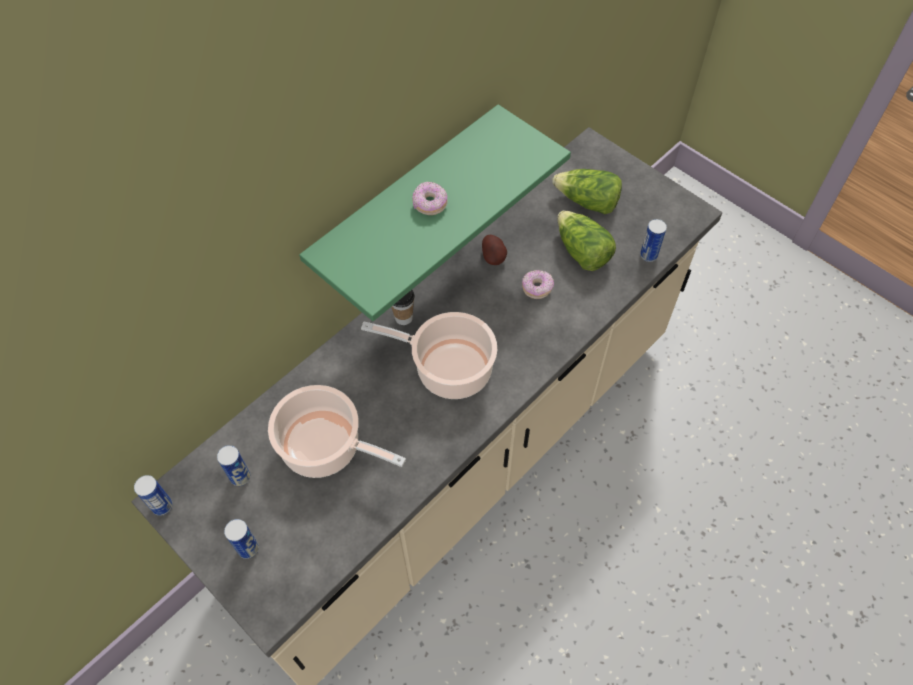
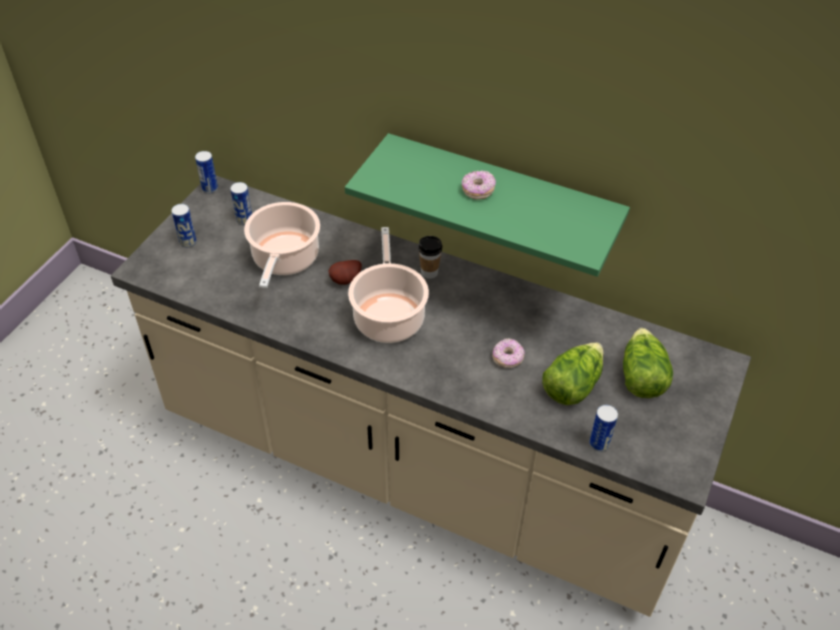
camera: 70 degrees right, 10 degrees down
(494, 258) = (527, 318): potato -> potato (347, 281)

